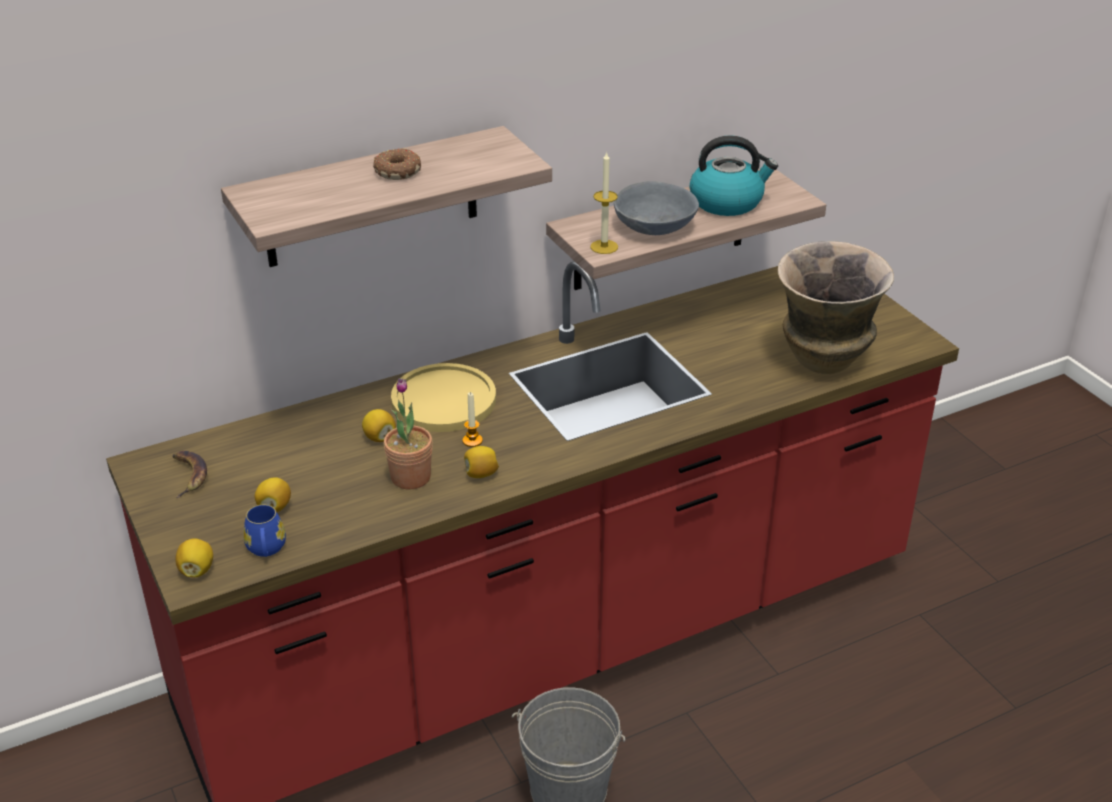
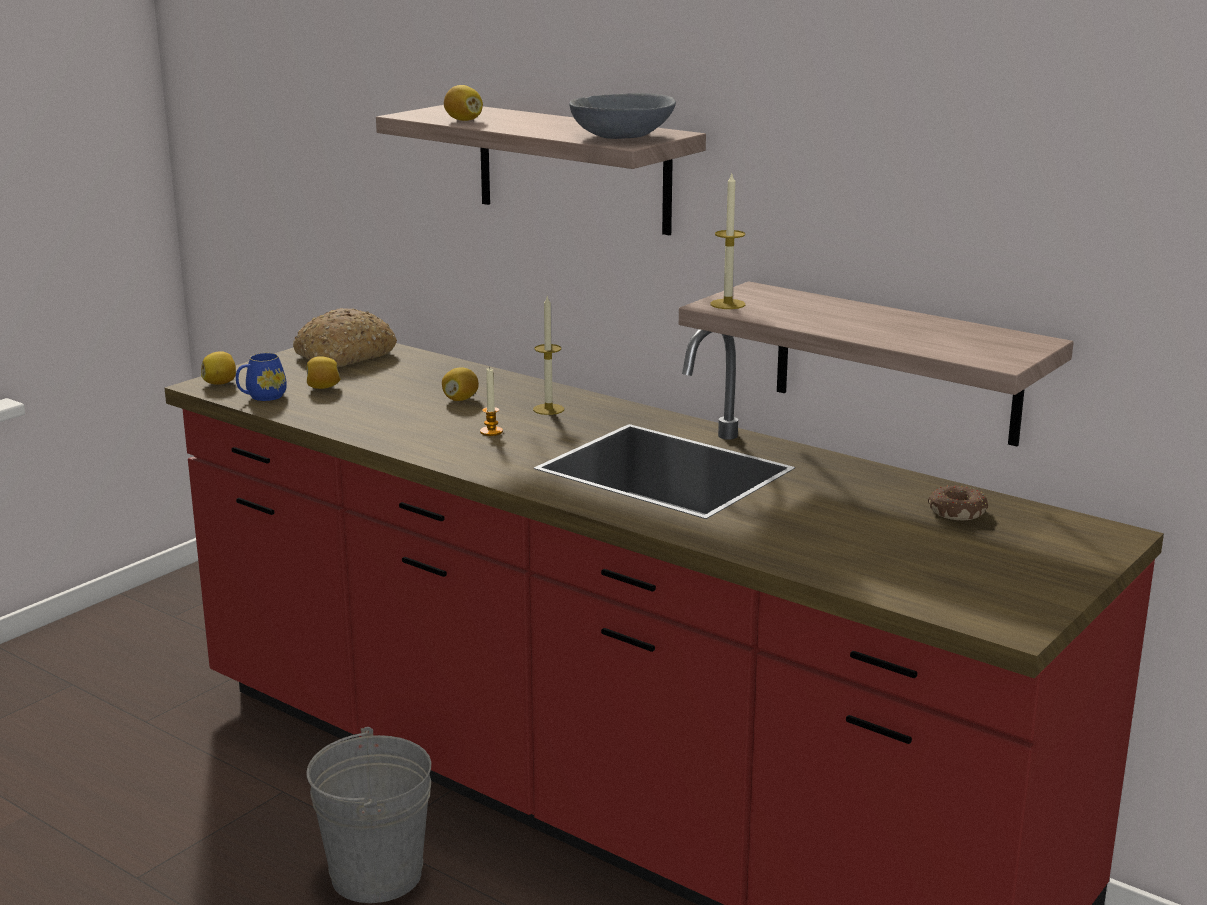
camera: 65 degrees right, 15 degrees down
(188, 475) = (344, 355): banana -> bread
(397, 171) = (549, 123): donut -> donut (957, 511)
(410, 477) = (408, 421): potted plant -> none
(444, 400) = (548, 409): yellow plate -> candle
(481, 474) = (438, 445): lemon -> lemon (464, 120)
(656, 226) = (810, 315): grey bowl -> grey bowl (623, 137)
(727, 202) = (928, 333): kettle -> none
(823, 362) = (862, 568): vase -> none

